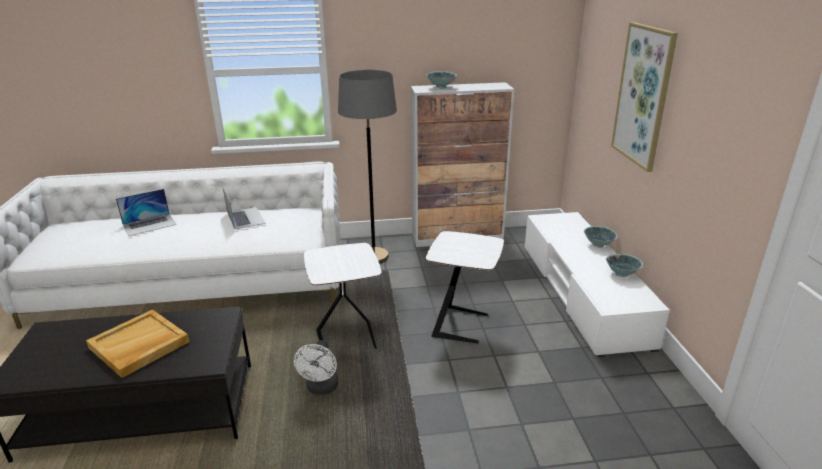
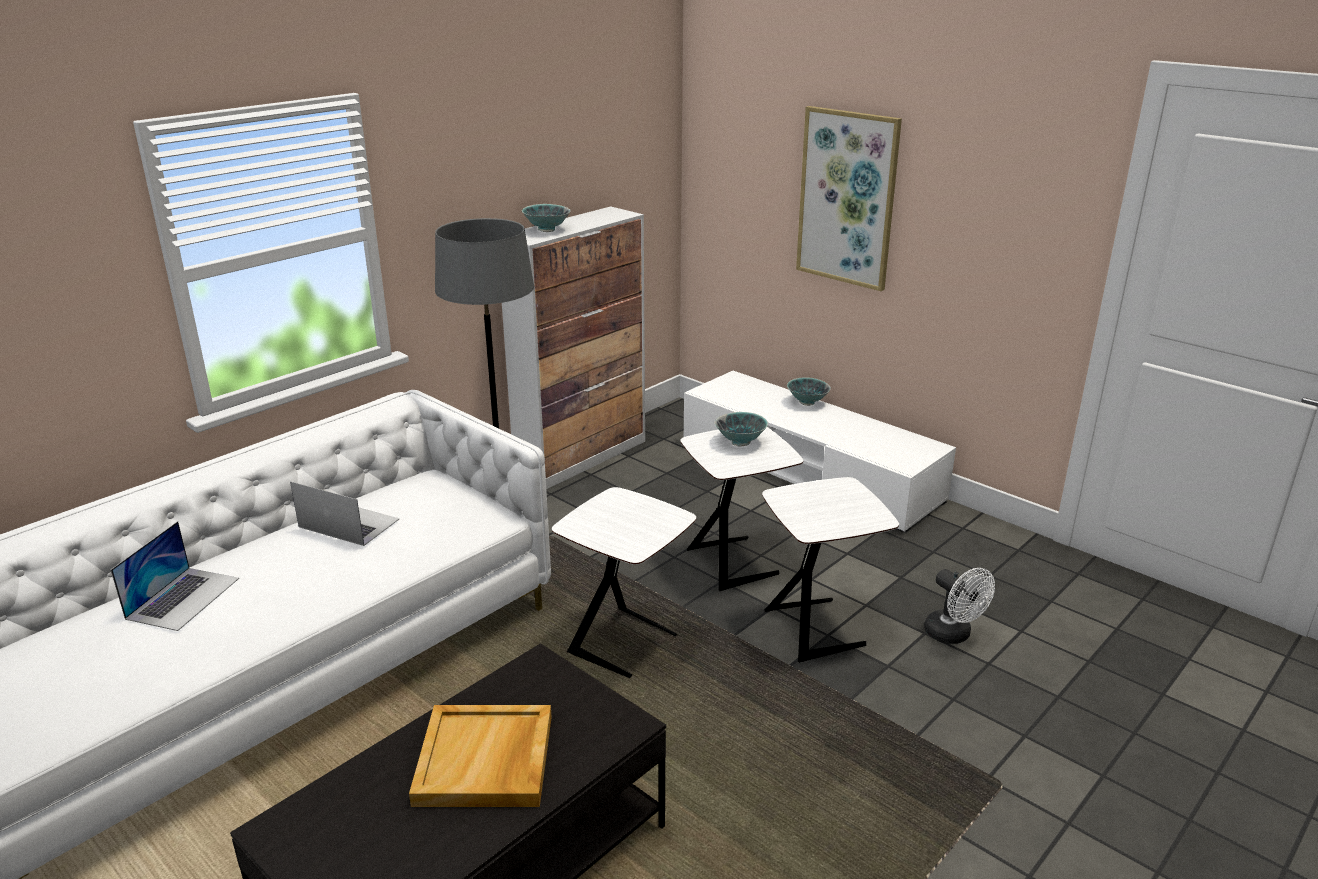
camera: 40 degrees left, 0 degrees up
(321, 389) = (678, 714): white fan -> white fan (953, 635)
(457, 384) = (817, 628): none -> white side table
(621, 274) = (871, 427): bowl -> bowl (740, 442)

